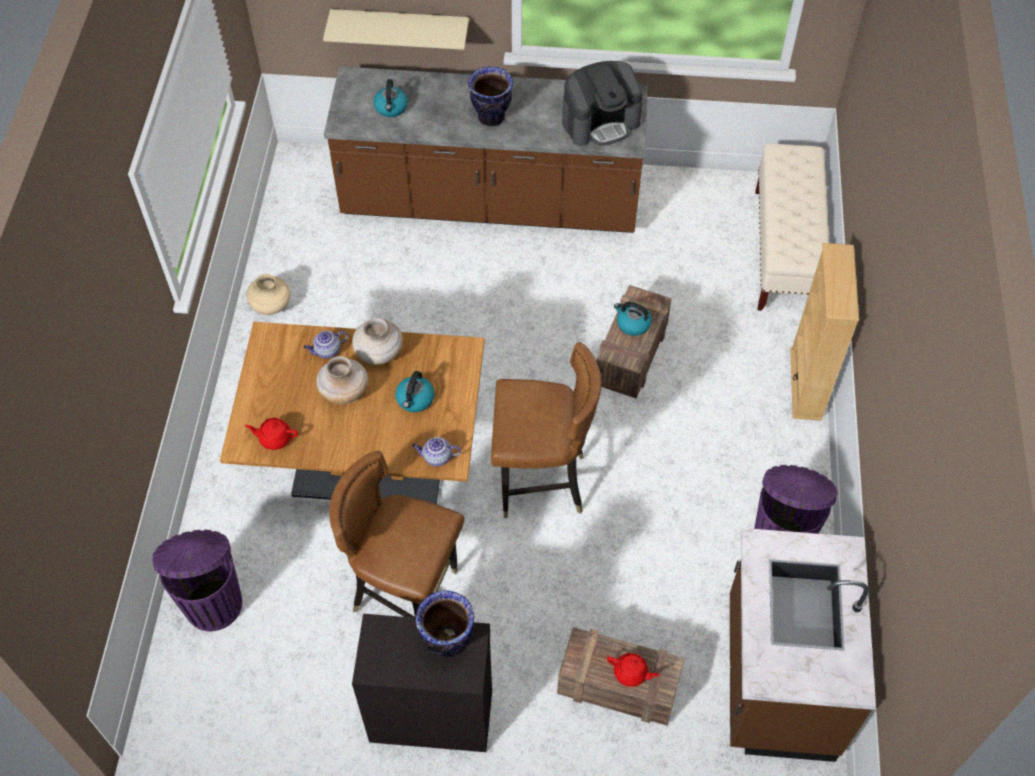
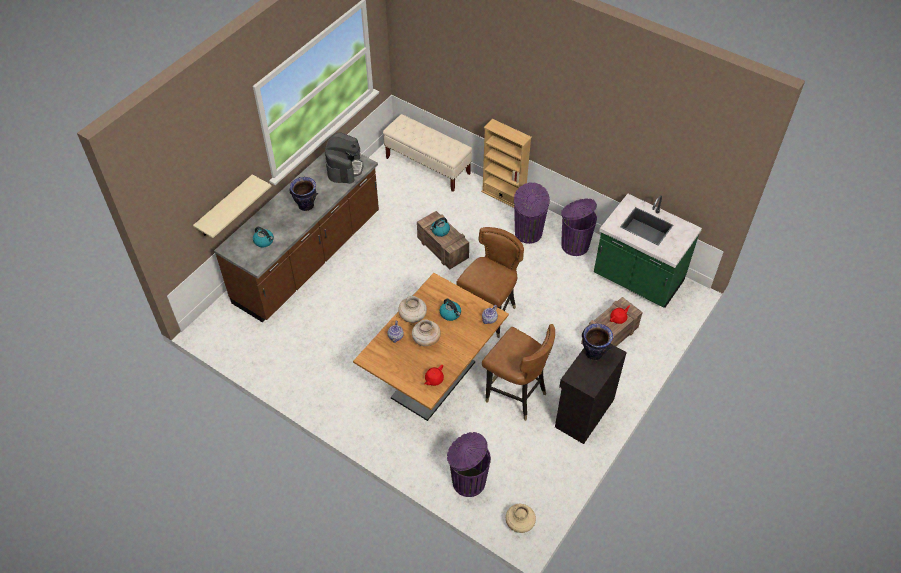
camera: 60 degrees left, 5 degrees down
(271, 306) = (298, 381): beige vase -> beige vase (520, 523)
(407, 595) = (515, 395): brown chair -> brown chair turned 105 degrees counterclockwise
(751, 458) = (528, 234): none -> purple trash can
(776, 678) = (637, 280): brown counter -> green counter

